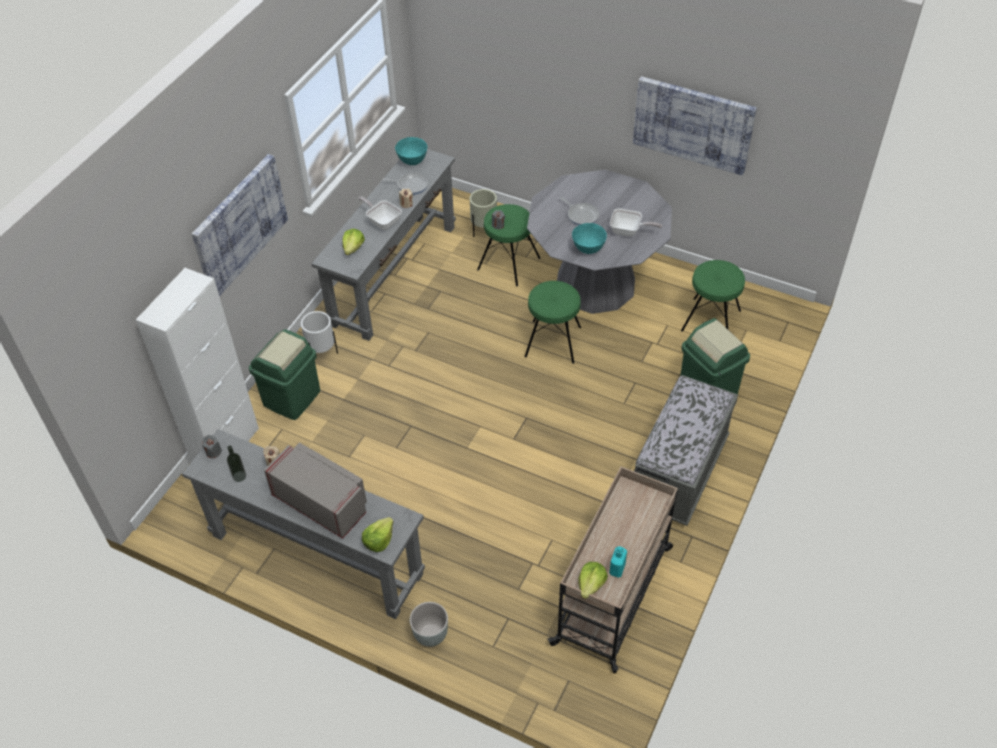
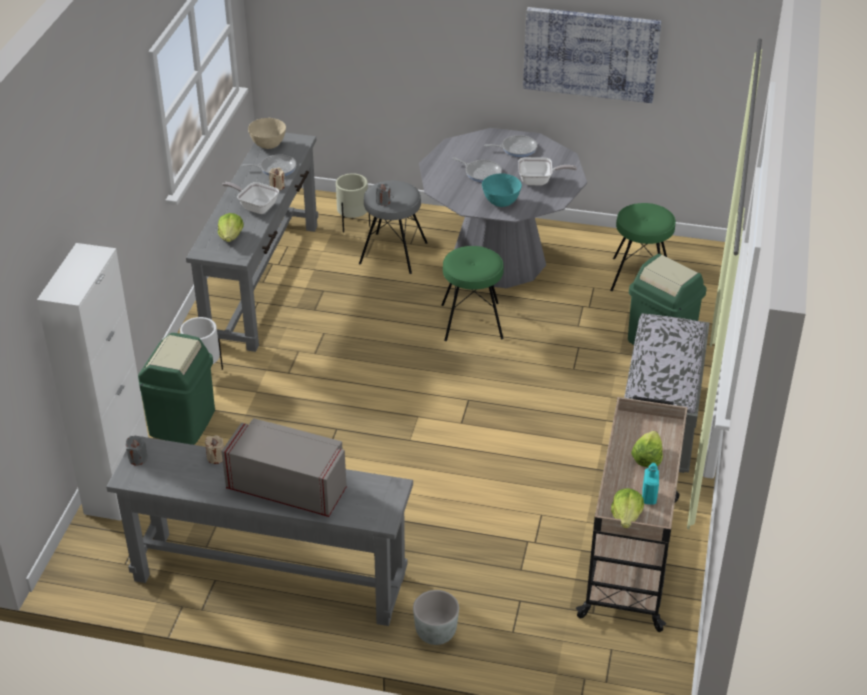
camera: 15 degrees left, 10 degrees down
(239, 225) = (115, 203): picture -> none
(239, 476) = (179, 478): bottle -> none
(378, 540) = (371, 512): lettuce -> lettuce (647, 458)
(413, 161) = (268, 145): turquoise bowl -> beige bowl
(509, 264) = (393, 253): green stool -> grey stool
(620, 194) = (516, 148): none -> frying pan

